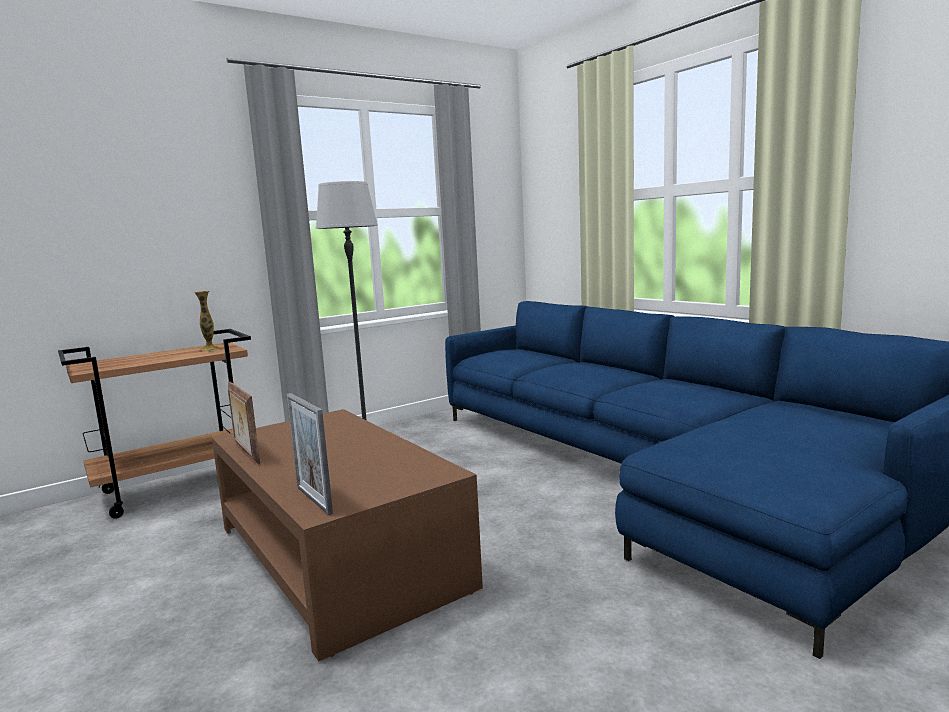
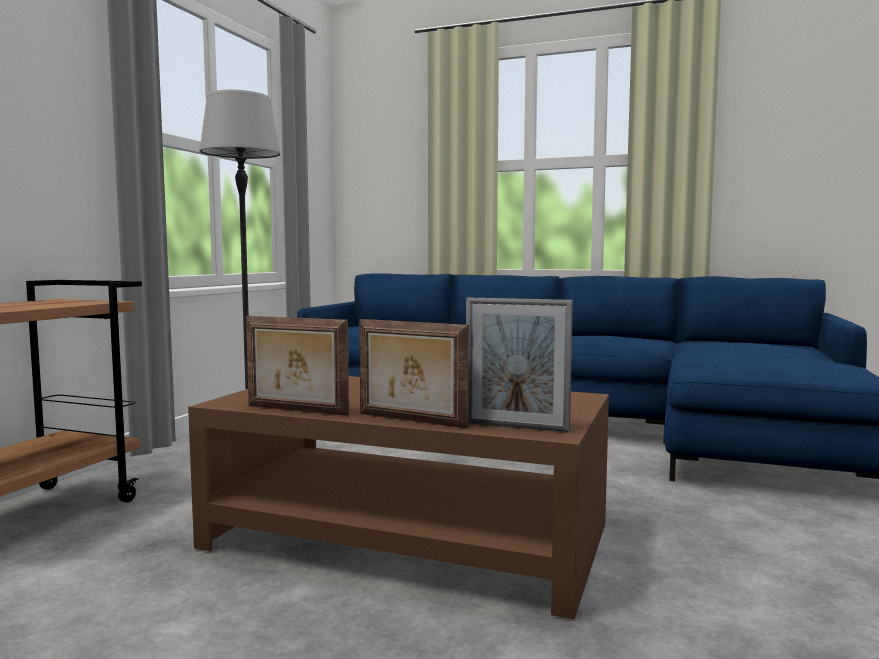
camera: 35 degrees left, 5 degrees down
(210, 349) = (64, 302): vase -> none
(275, 478) = (410, 421): none -> picture frame

